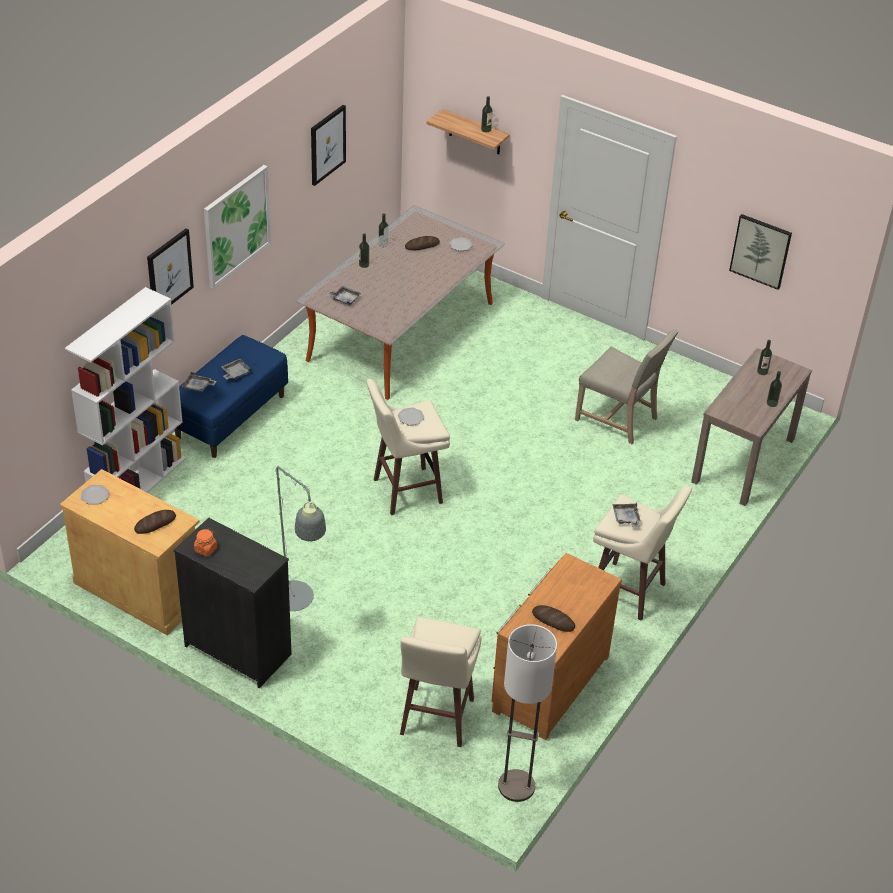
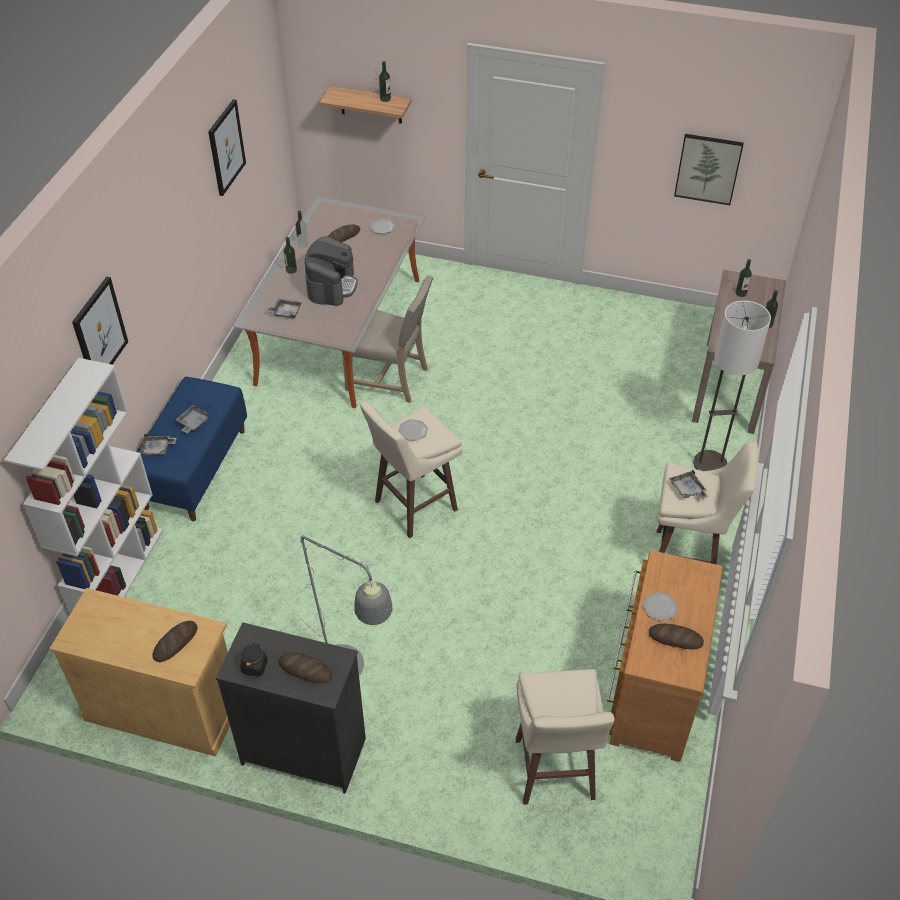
camera: 15 degrees left, 5 degrees up
(95, 495) = (90, 625): plate -> plate (660, 607)
(206, 549) = (254, 666): orange jar -> black jar
(236, 225) = (157, 259): picture -> none
(243, 561) = (305, 670): none -> bread
(393, 285) = (331, 286): none -> coffee machine
(516, 786) = (674, 830): floor lamp -> floor lamp (710, 464)
(619, 419) = (593, 372): beige chair -> beige chair (390, 378)

